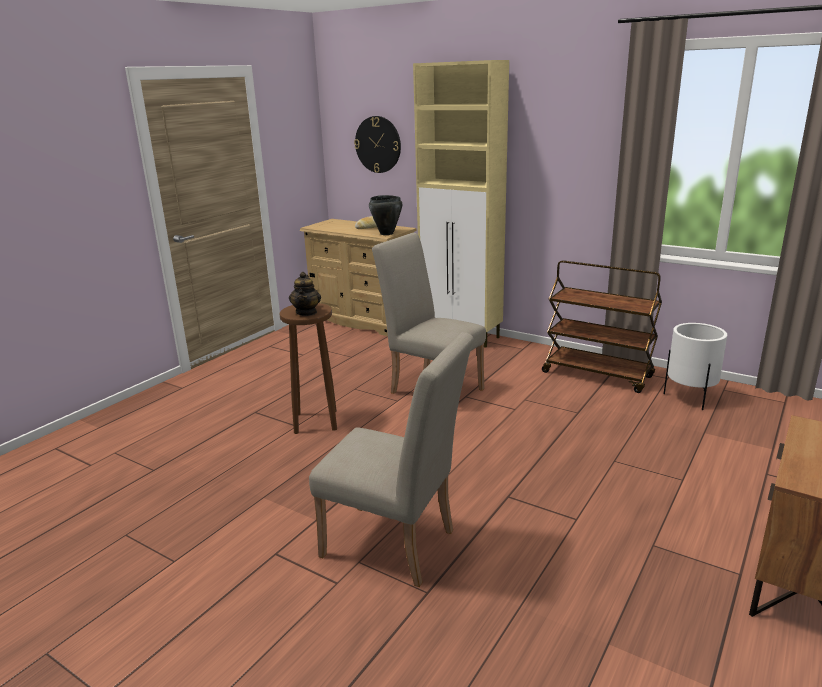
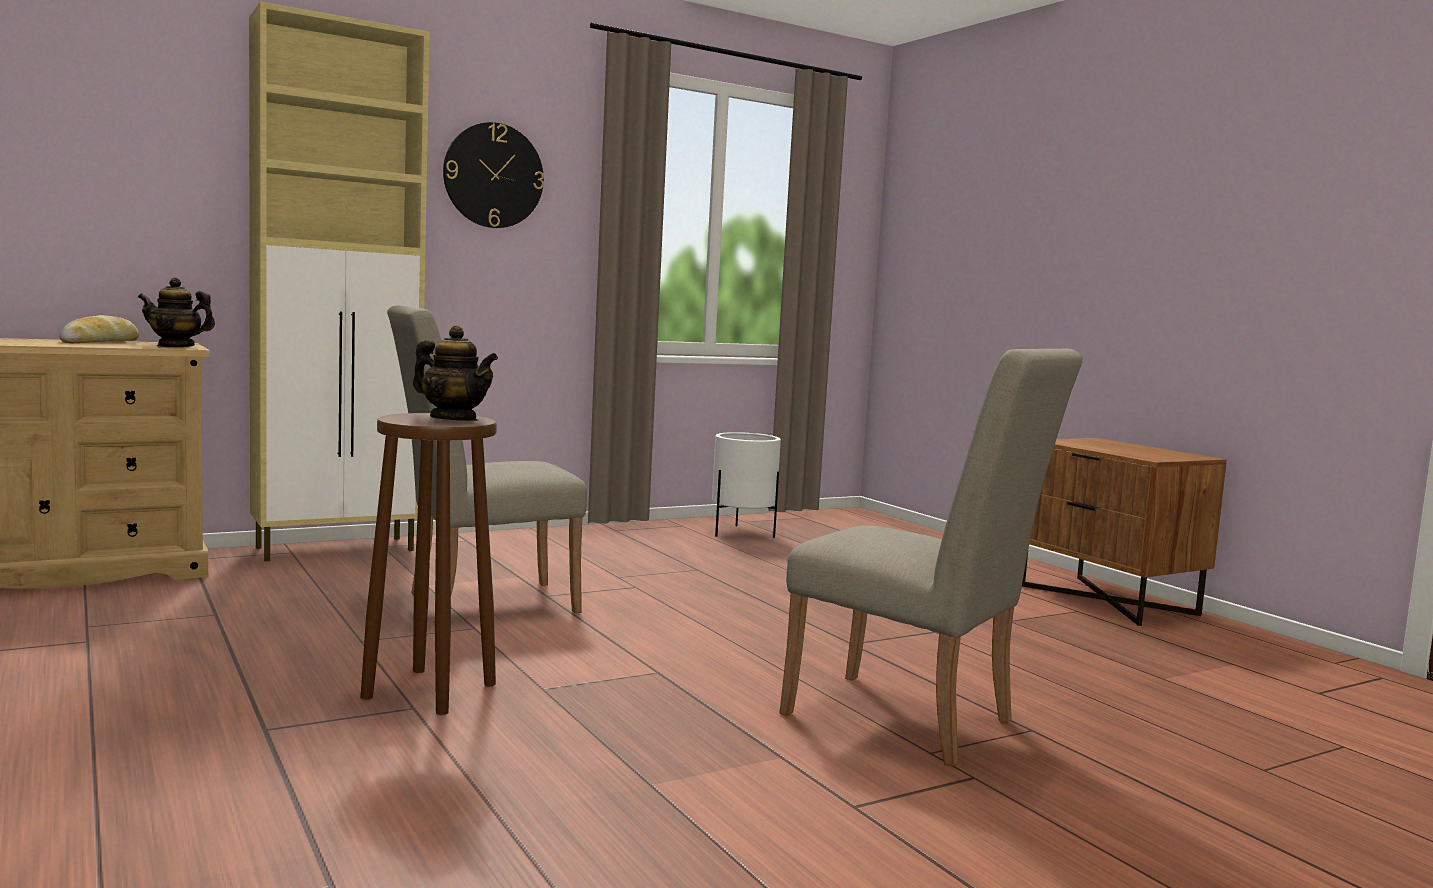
camera: 65 degrees left, 15 degrees down
(378, 144) = (83, 161): wall clock -> wall clock (493, 175)
(386, 233) = (176, 346): black cooking pot -> teapot
(397, 547) = (913, 722): beige chair -> beige chair turned 75 degrees clockwise
(598, 374) = (619, 539): brown cart -> none

